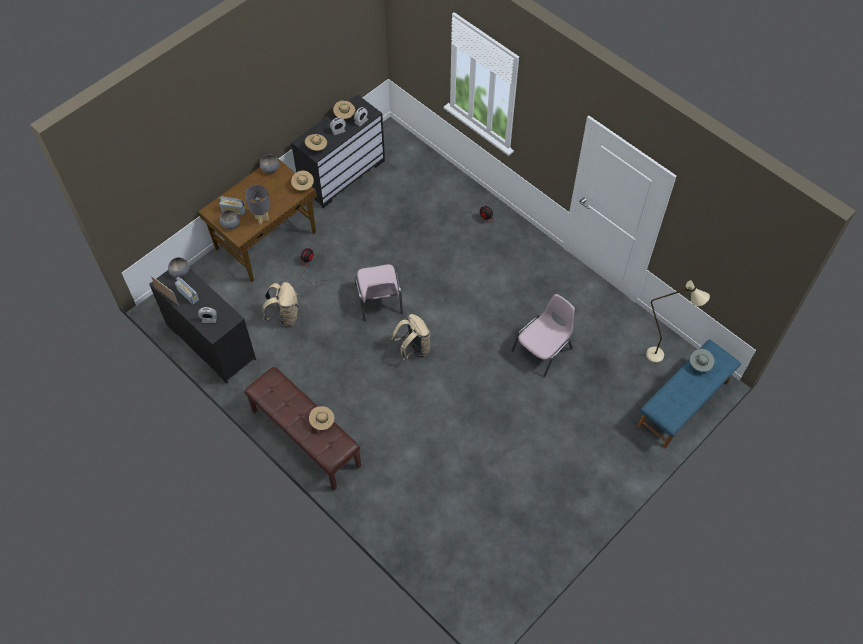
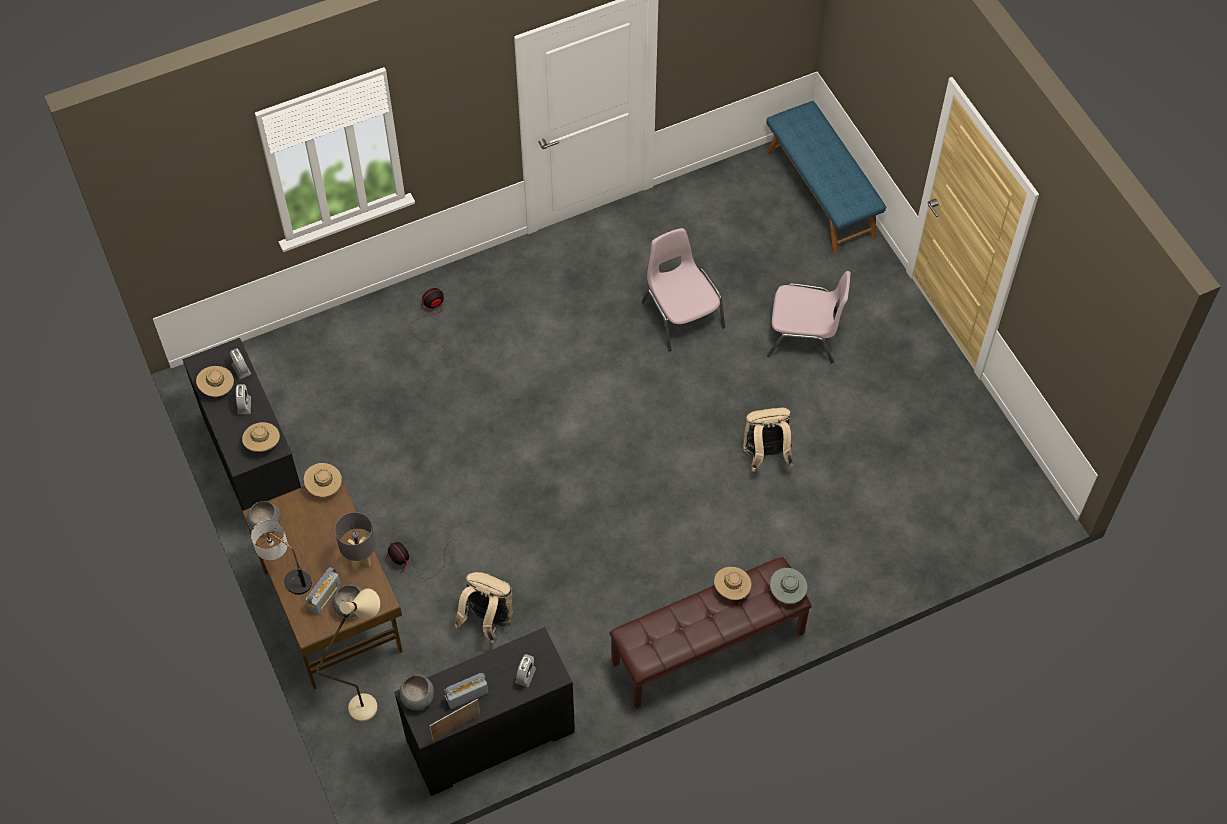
camera: 70 degrees left, 0 degrees up
(241, 189) = (287, 575): none -> table lamp
(379, 300) = (515, 485): pink chair -> pink chair (804, 335)
(413, 349) = (616, 467): beige backpack -> beige backpack (765, 455)
(661, 357) = (746, 191): beige floor lamp -> beige floor lamp (371, 700)
(699, 365) = (803, 140): grey hat -> grey hat (787, 592)

